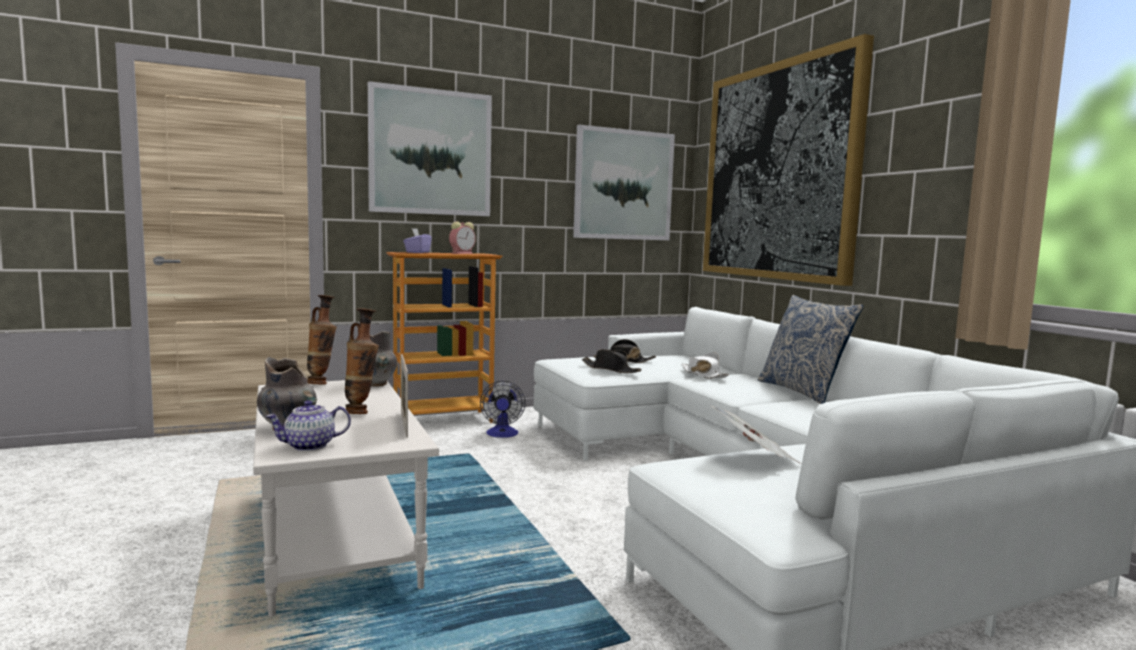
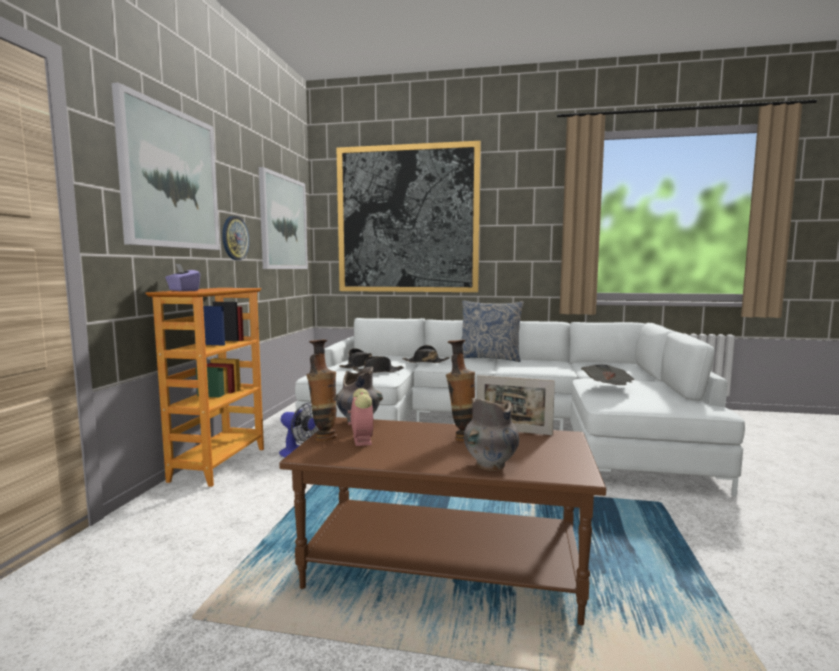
camera: 55 degrees left, 0 degrees up
(309, 446) = (557, 464): teapot -> none
(338, 538) = (445, 566): white coffee table -> brown coffee table
(462, 253) = (216, 288): alarm clock -> alarm clock (361, 439)
(523, 204) = (234, 238): none -> wall clock
(703, 374) = (425, 362): white hat -> black hat

